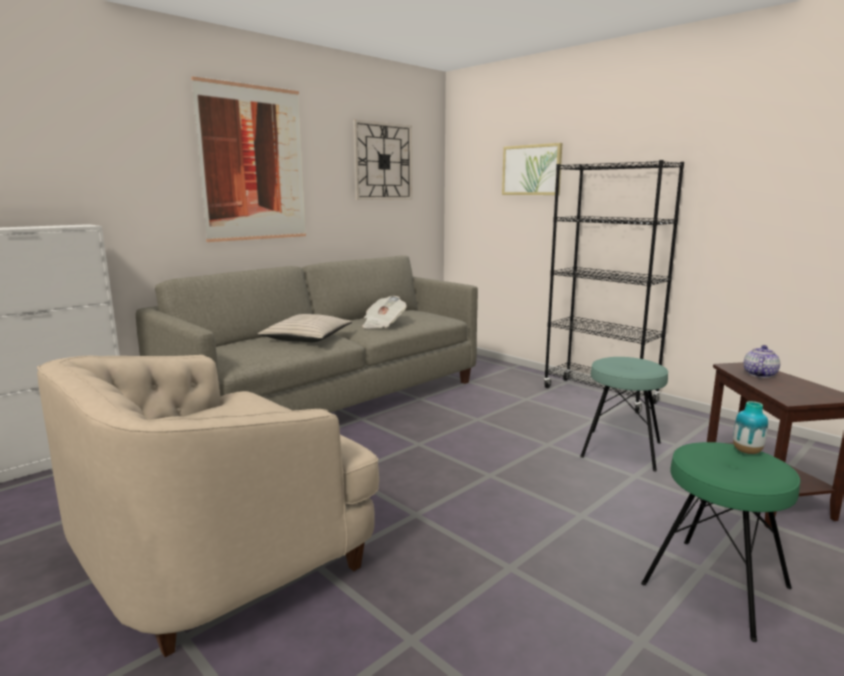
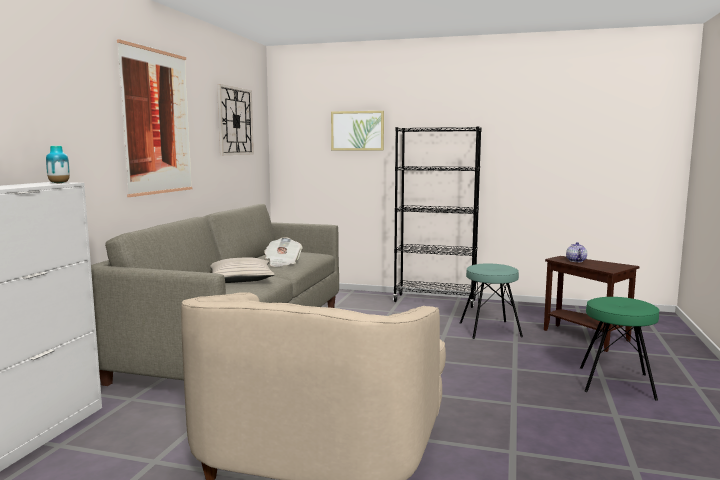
camera: 30 degrees left, 5 degrees down
(747, 452) = (620, 298): vase -> vase (59, 183)

